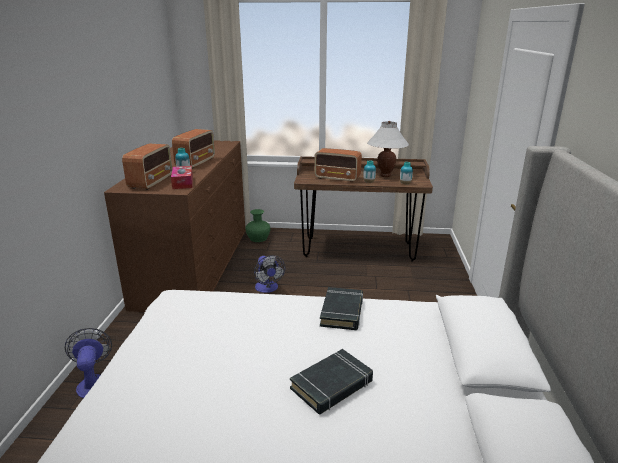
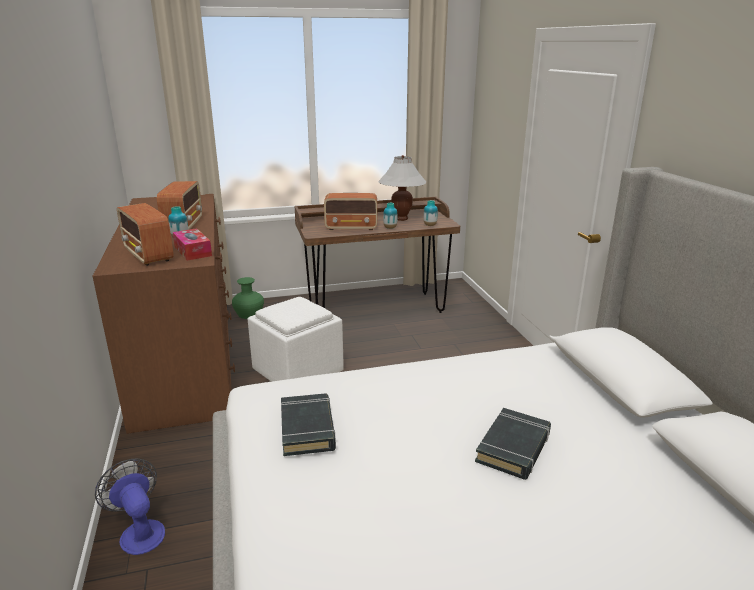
camera: 20 degrees left, 0 degrees up
(151, 182) = (148, 255): radio -> radio turned 150 degrees clockwise
(268, 289) = (298, 371): fan -> white ottoman
(342, 312) = (463, 372): black book -> black book (307, 429)

